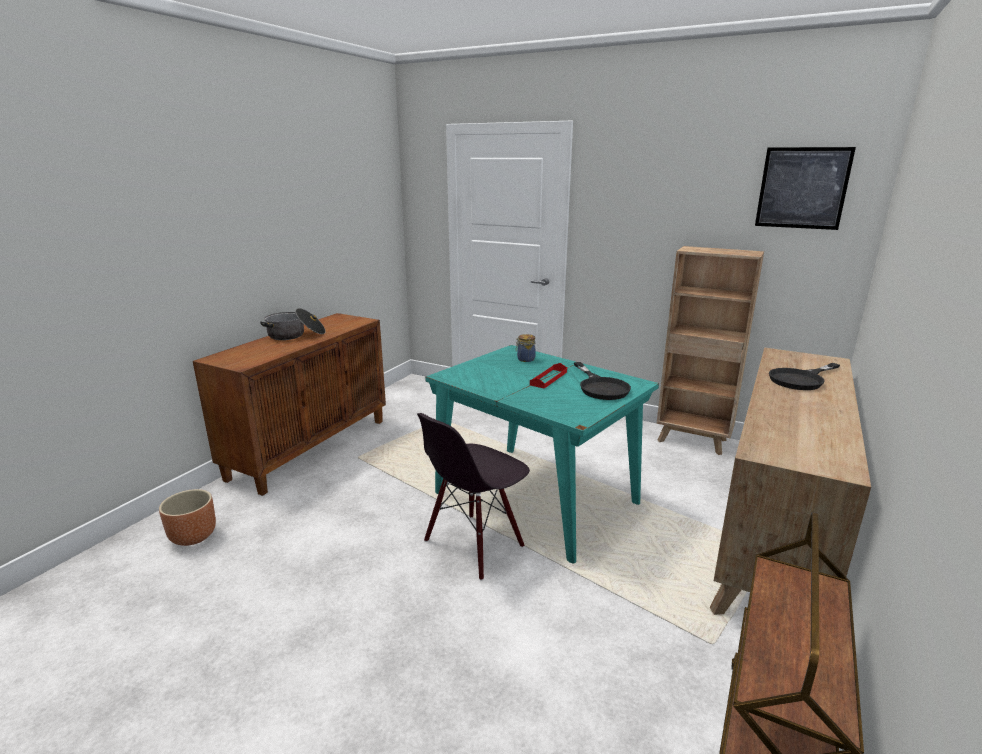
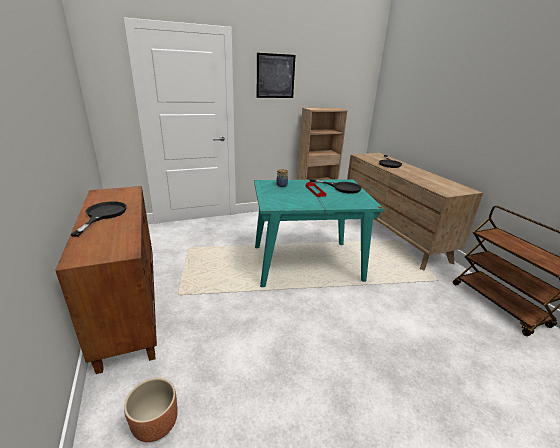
camera: 50 degrees left, 5 degrees up
(295, 335) = (103, 215): cooking pot -> black frying pan
(474, 545) = (322, 299): black chair -> none
(802, 188) = (349, 75): picture -> picture (275, 76)

